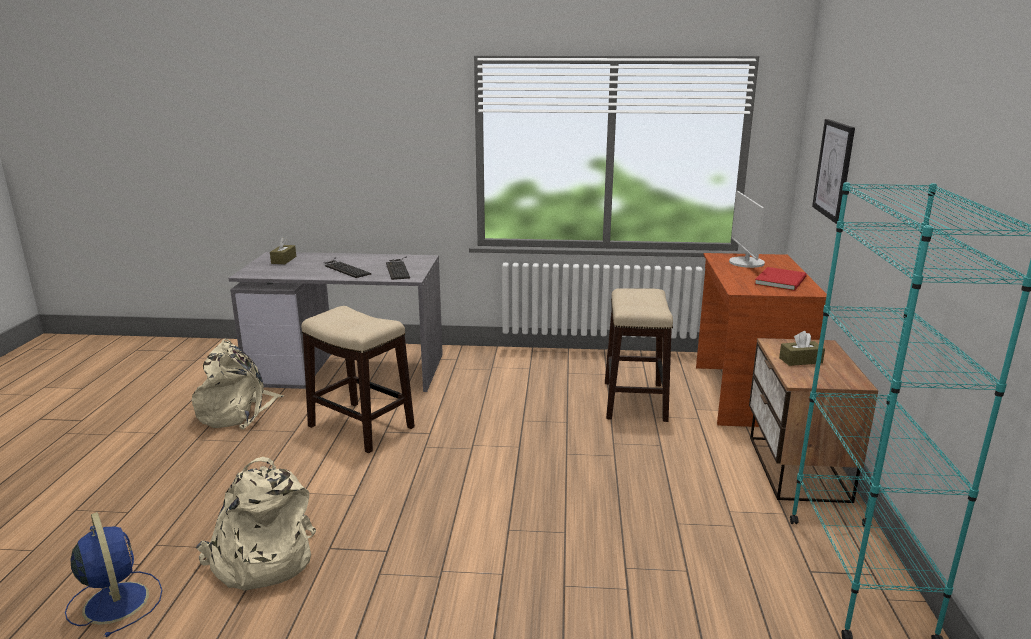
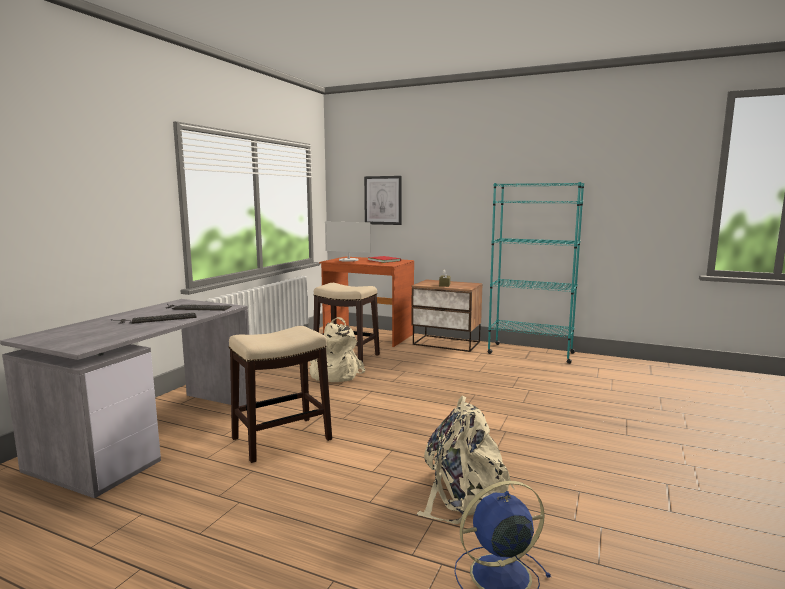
camera: 70 degrees left, 10 degrees down
(238, 412) = (162, 503): beige backpack -> beige backpack (333, 374)
(284, 260) = (64, 335): brown tissue box -> none

